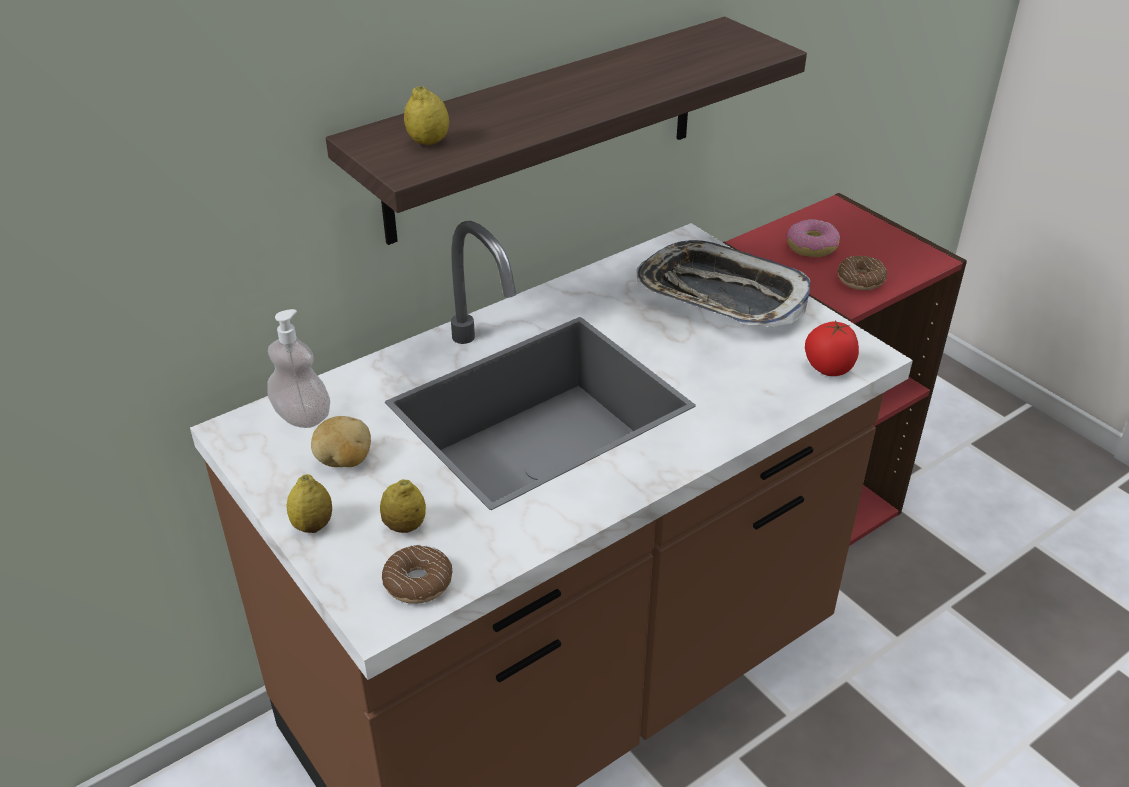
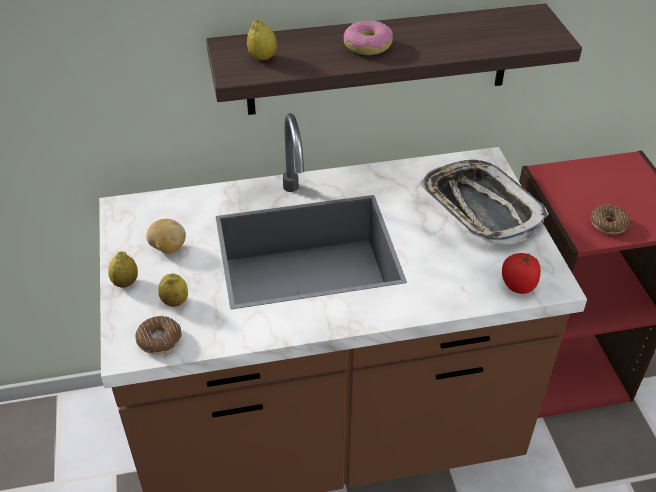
camera: 25 degrees right, 5 degrees up
(302, 416) = (163, 211): soap dispenser -> none
(811, 246) = (589, 187): donut -> donut (368, 45)

